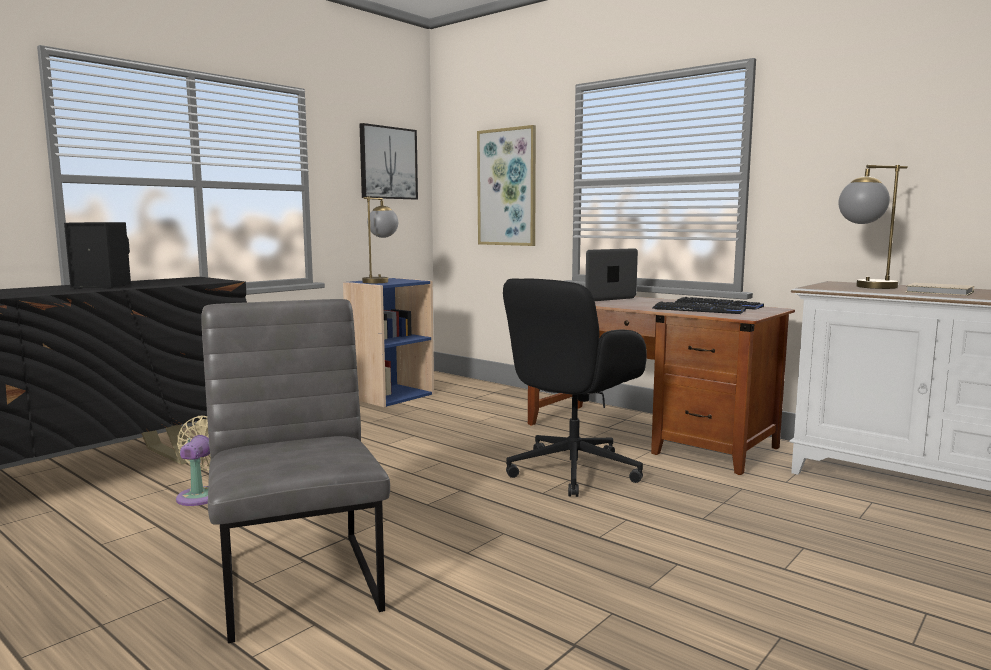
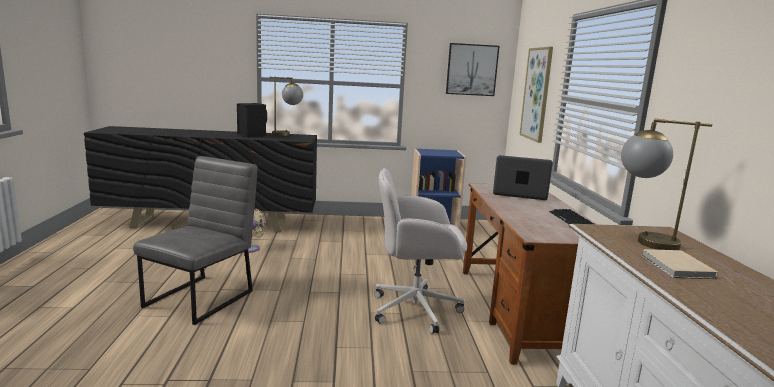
camera: 45 degrees right, 5 degrees up
(380, 281) = (434, 151): table lamp -> table lamp (287, 134)
(573, 471) = (415, 310): black office chair -> white office chair
(698, 310) = (534, 222): keyboard -> none

